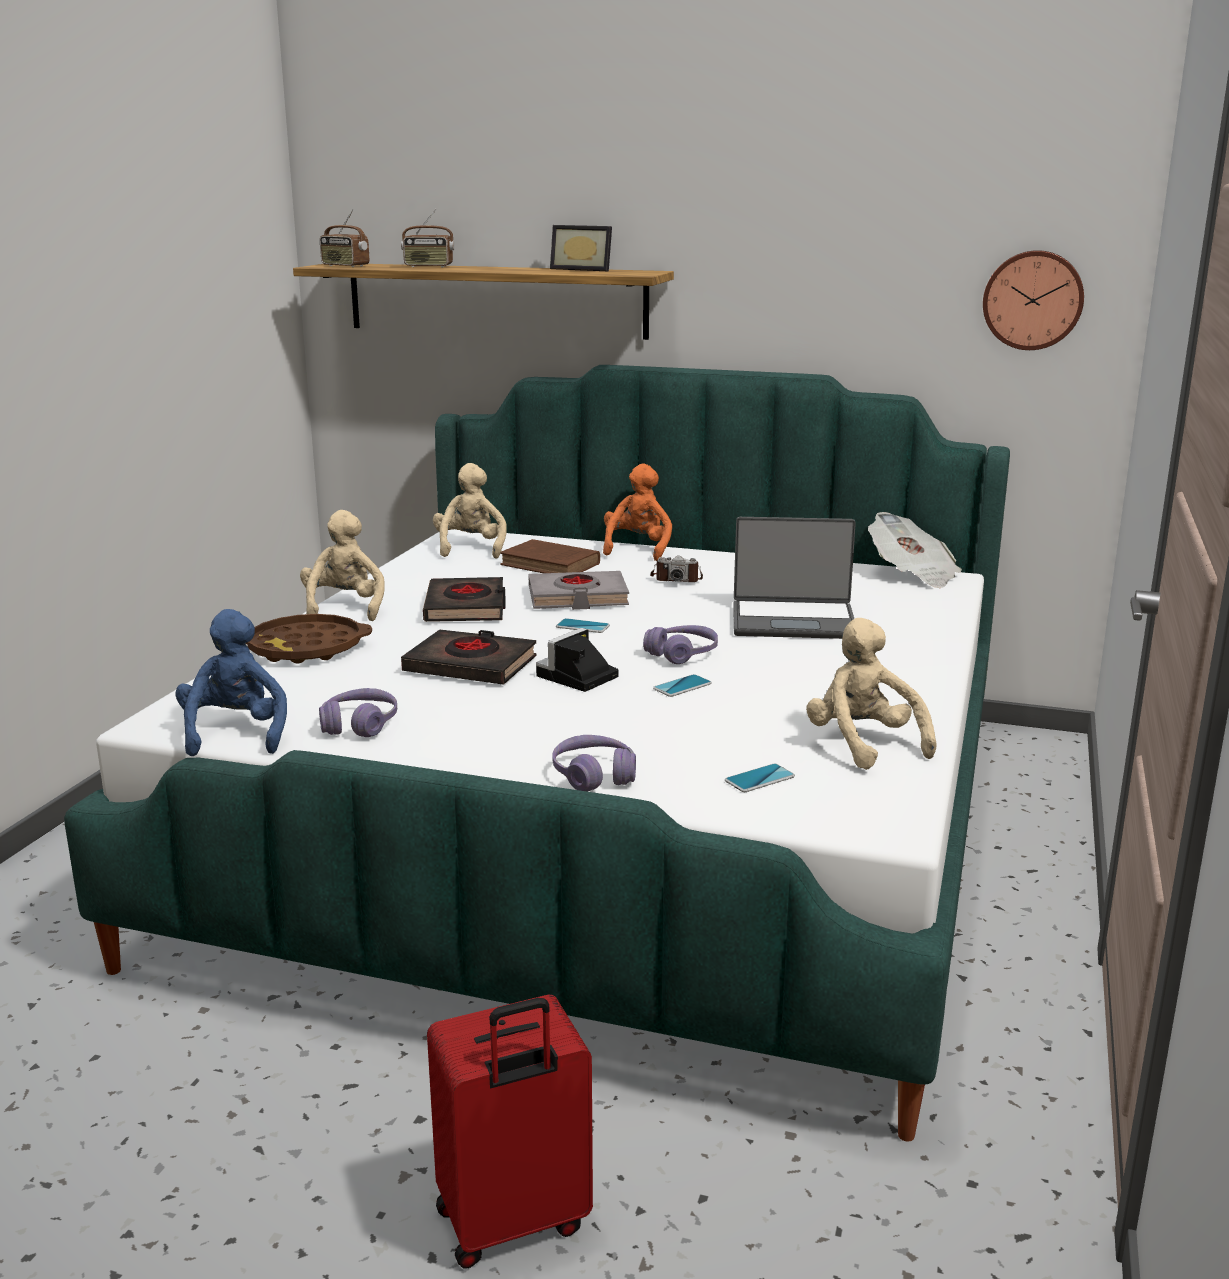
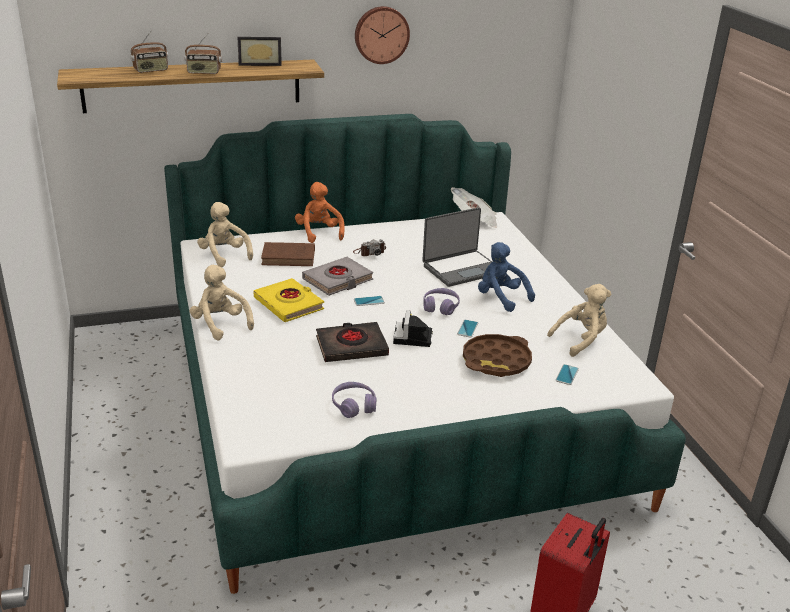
camera: 35 degrees left, 10 degrees up
(235, 734) = (300, 434): blue plush toy -> blue plush toy (501, 298)
(305, 648) = (245, 362): brown tray -> brown tray (496, 361)
(345, 266) = (90, 76): radio -> radio (204, 72)
(466, 607) = (289, 304): black book -> yellow book
(594, 775) = (501, 398): purple headphones -> none
(863, 744) = (581, 340): beige plush toy -> beige plush toy turned 120 degrees clockwise
(1032, 300) = (512, 62): wall clock -> wall clock (381, 34)

